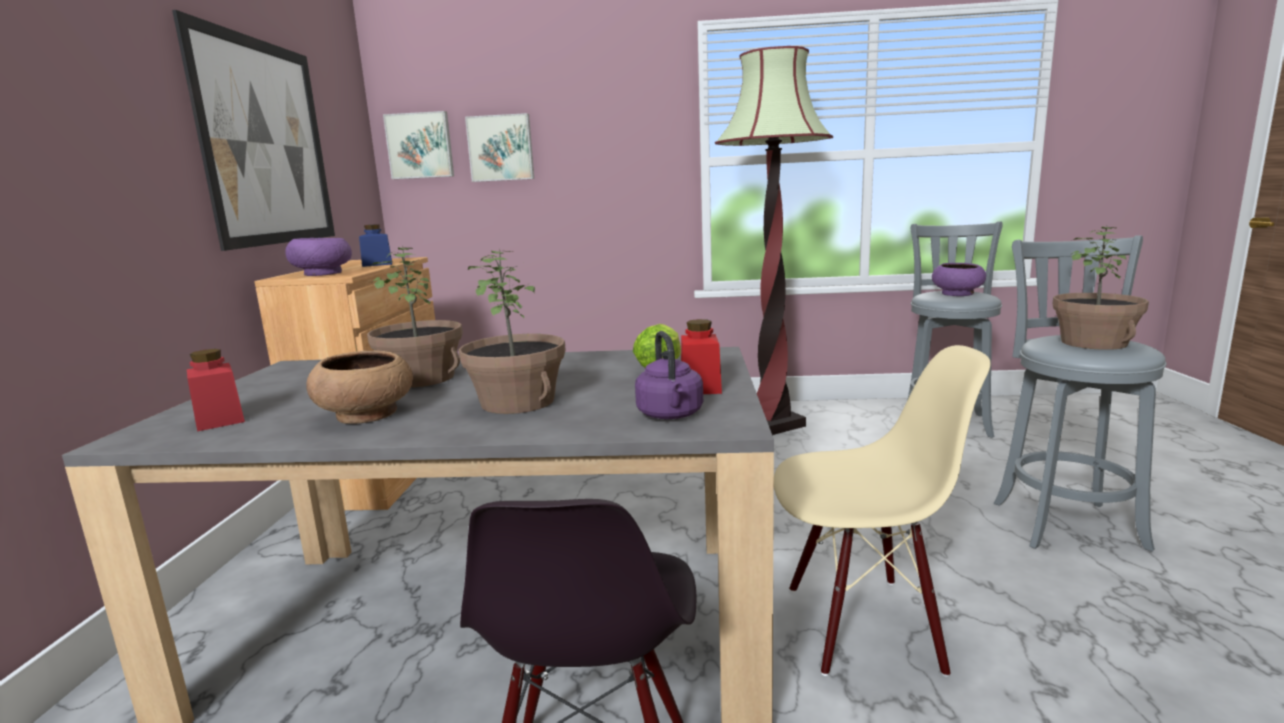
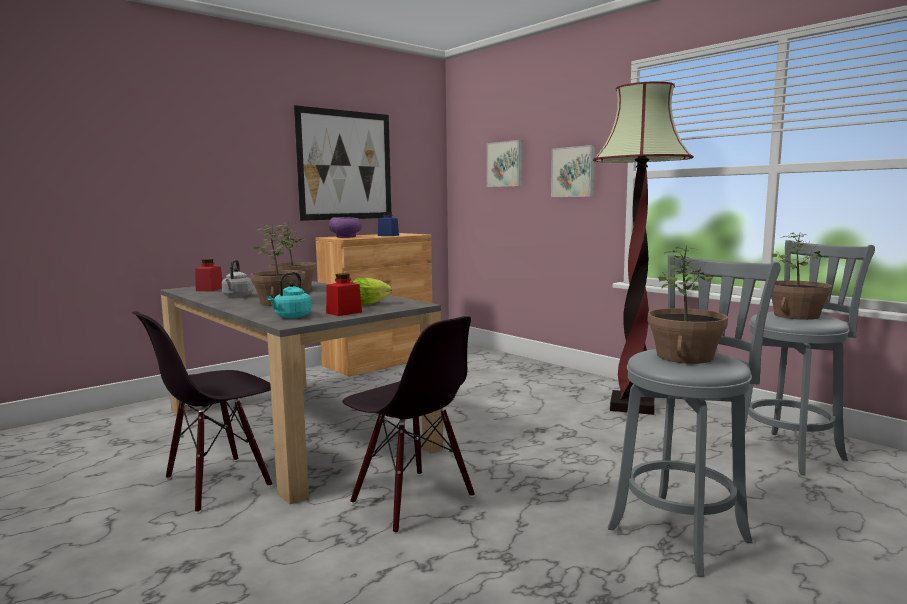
camera: 45 degrees right, 5 degrees down
(367, 414) = (237, 296): brown bowl -> grey kettle
(420, 146) = (466, 162): picture -> picture (574, 172)
(671, 415) = (291, 317): purple kettle -> turquoise kettle
(863, 626) = (411, 500): beige chair -> black chair
(957, 294) = (796, 316): purple bowl -> potted plant

